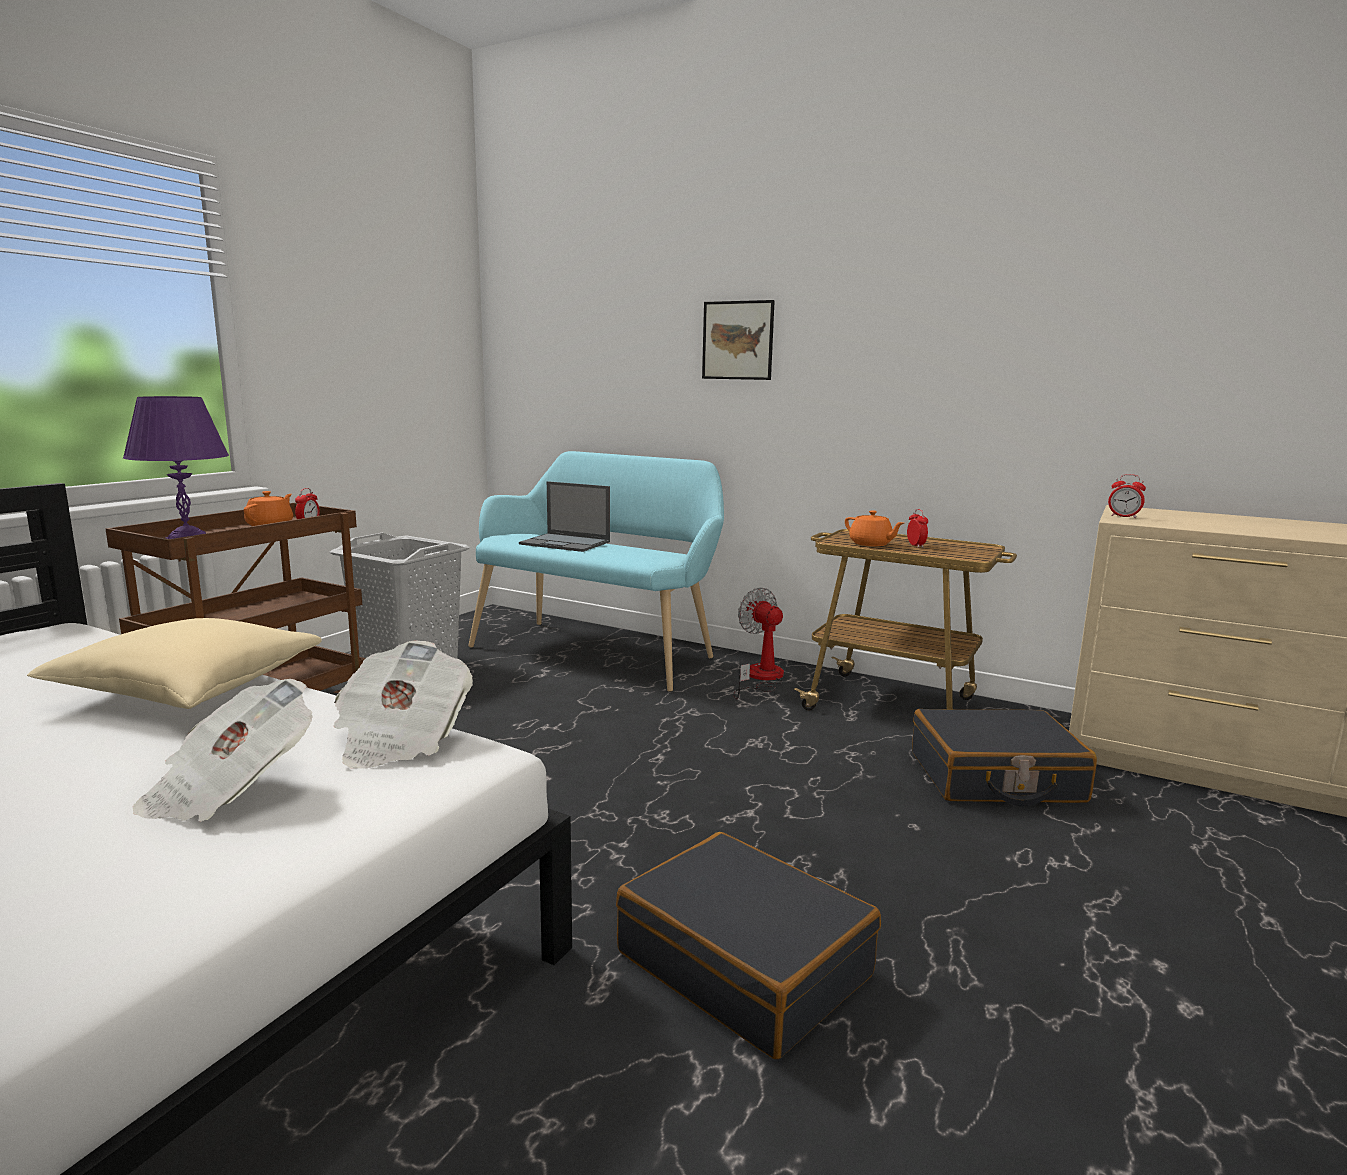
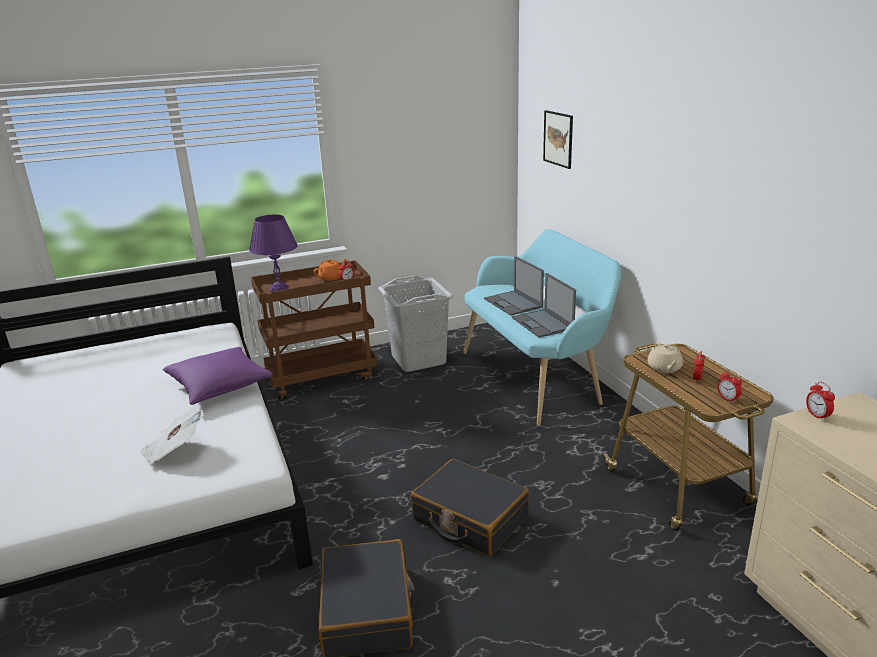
camera: 40 degrees right, 10 degrees up
(190, 689) = (219, 386): beige pillow -> purple pillow
(400, 738) = (249, 445): newspaper -> none
(637, 552) = (543, 324): none -> laptop
(738, 340) = (641, 174): picture -> picture (558, 139)
(760, 678) = (612, 433): fan -> none
(871, 544) = (664, 368): orange teapot -> beige teapot
(971, 552) = (727, 399): none -> alarm clock
(995, 778) = (663, 575): black suitcase -> black suitcase (470, 519)

